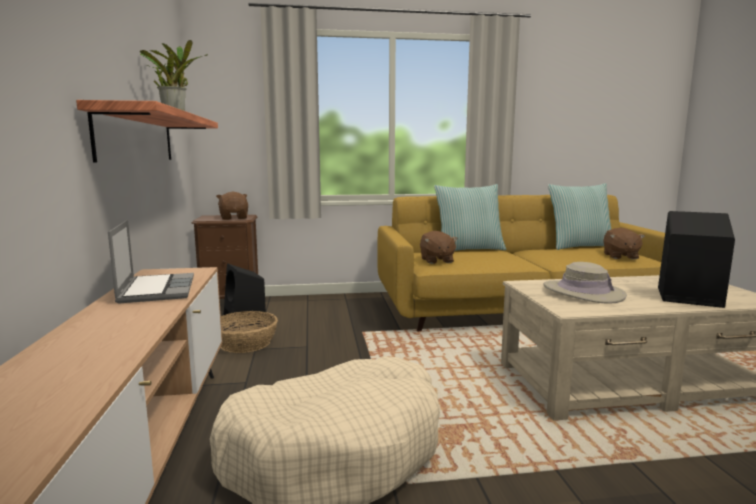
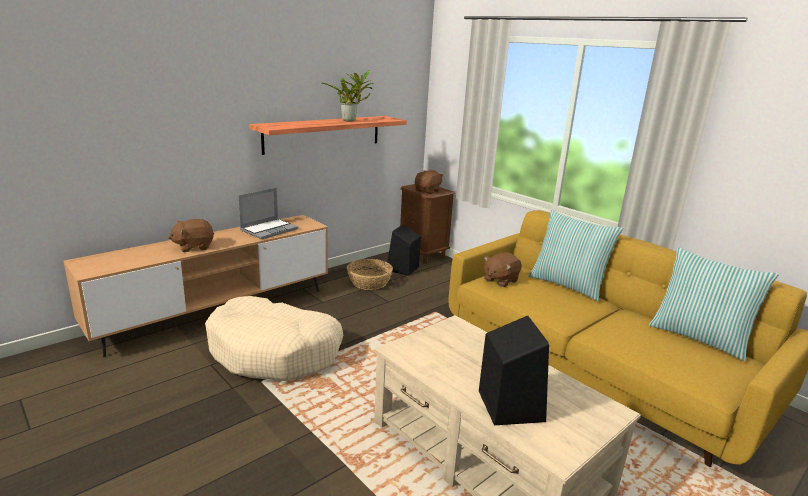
camera: 55 degrees right, 10 degrees up
(583, 292) = (459, 351): beige hat -> none
(620, 256) = (686, 367): brown plush toy -> brown plush toy (193, 247)

